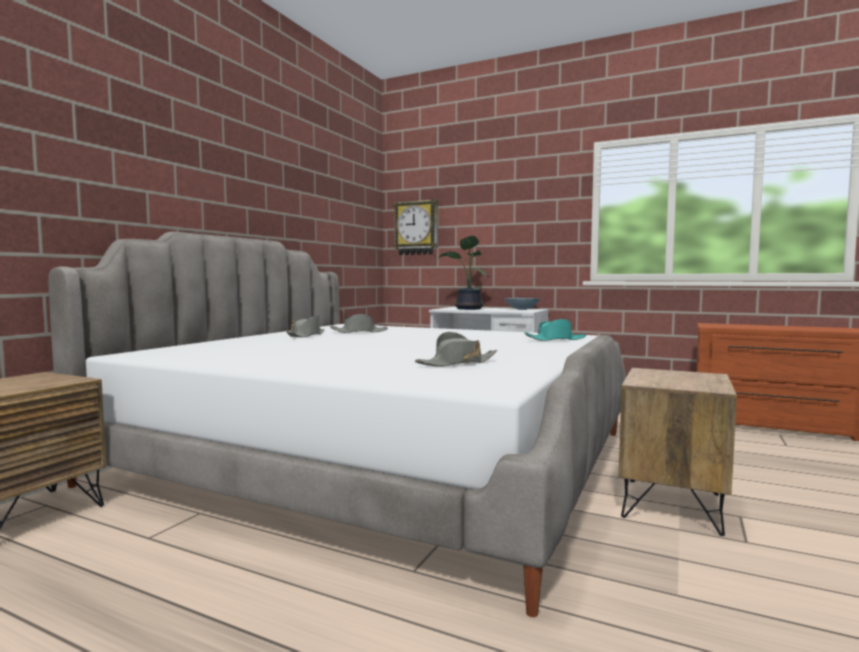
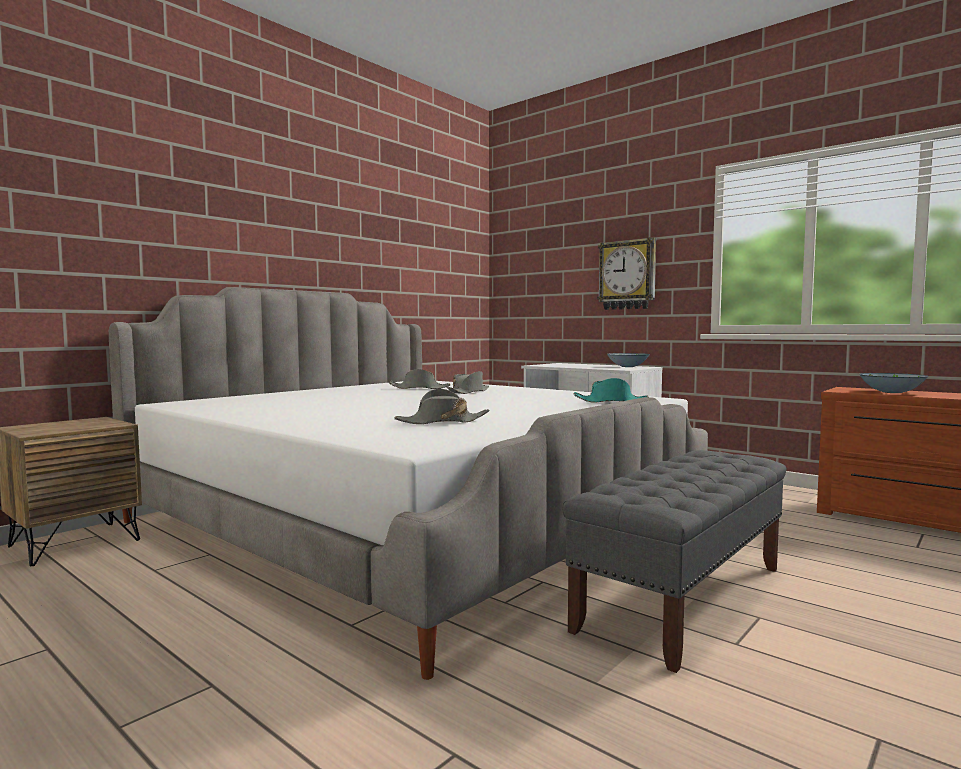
camera: 15 degrees right, 0 degrees up
(306, 335) = (360, 390): grey hat -> grey hat (468, 392)
(416, 228) = (522, 274): wall clock -> wall clock (627, 275)
(467, 309) = (566, 365): potted plant -> none
(670, 505) = (684, 597): brown nightstand -> grey bench
(748, 326) = (891, 392): none -> bowl

